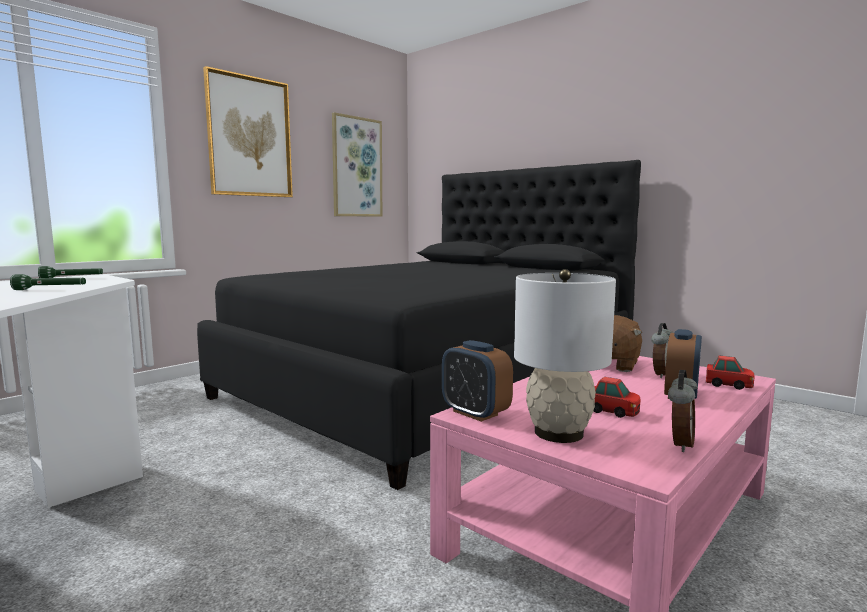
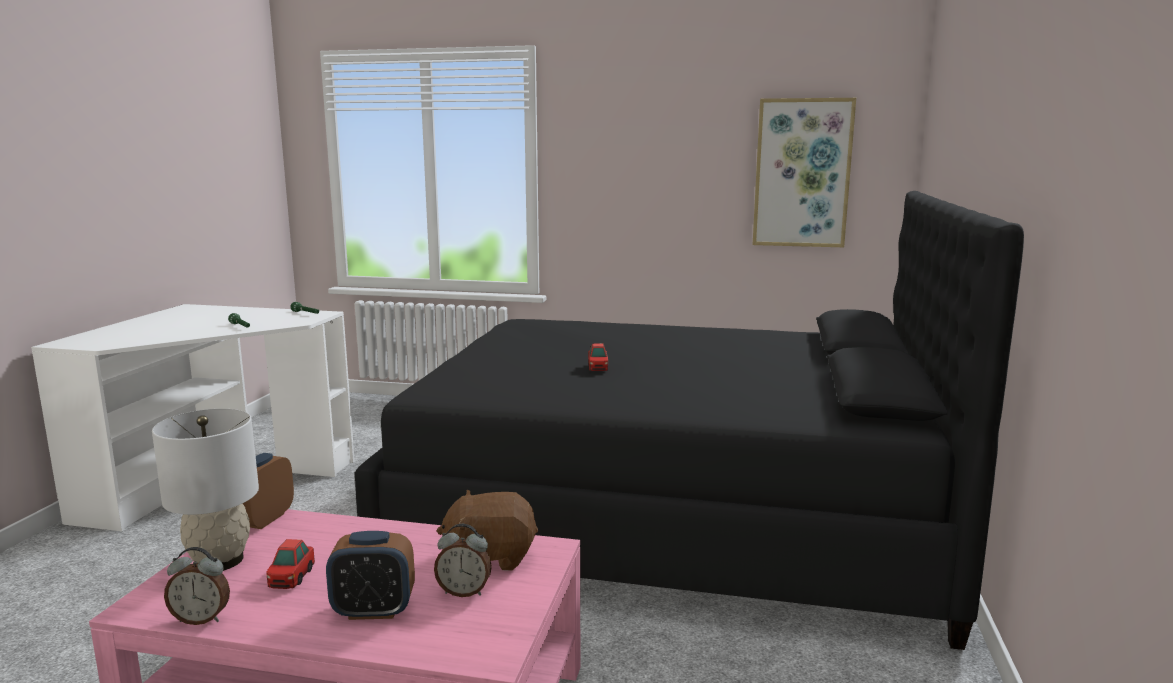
camera: 60 degrees right, 5 degrees up
(249, 137) = (632, 147): picture -> none
(728, 385) = (442, 642): toy car -> toy car (598, 368)

